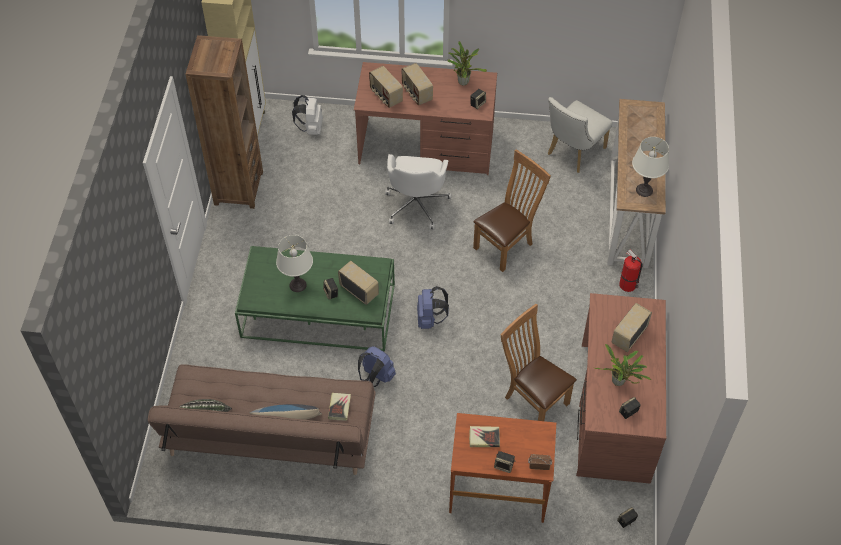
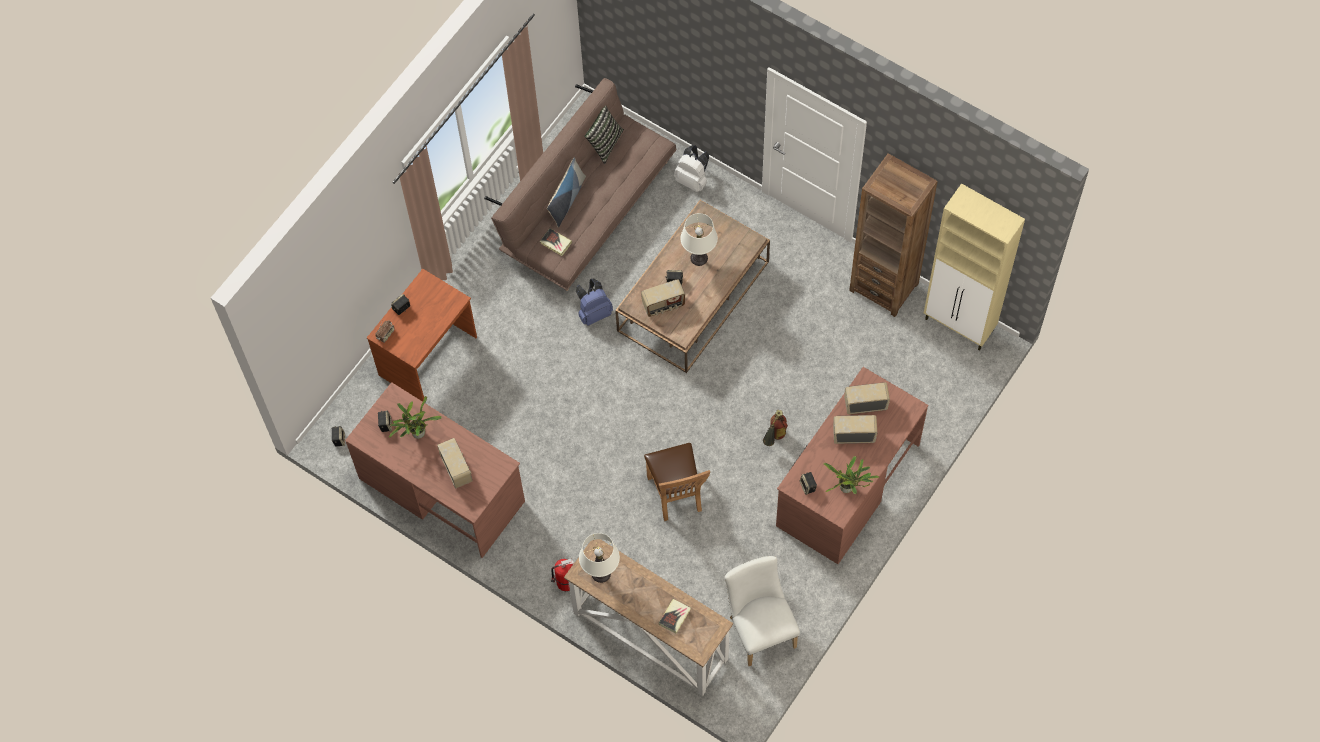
camera: 120 degrees right, 10 degrees up
(310, 128) = (933, 385): white backpack -> white backpack (693, 180)
(317, 311) = (693, 295): green coffee table -> brown coffee table
(416, 204) = (774, 438): white office chair -> fire extinguisher
(430, 319) = (629, 385): blue backpack -> none
(484, 438) = (435, 306): book -> book (674, 617)
(533, 399) = (495, 429): brown chair -> none

